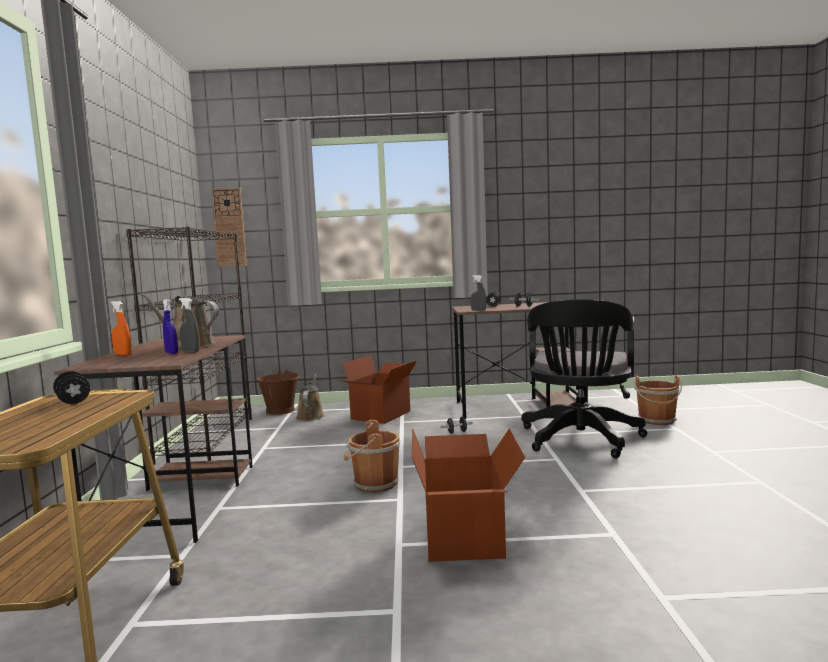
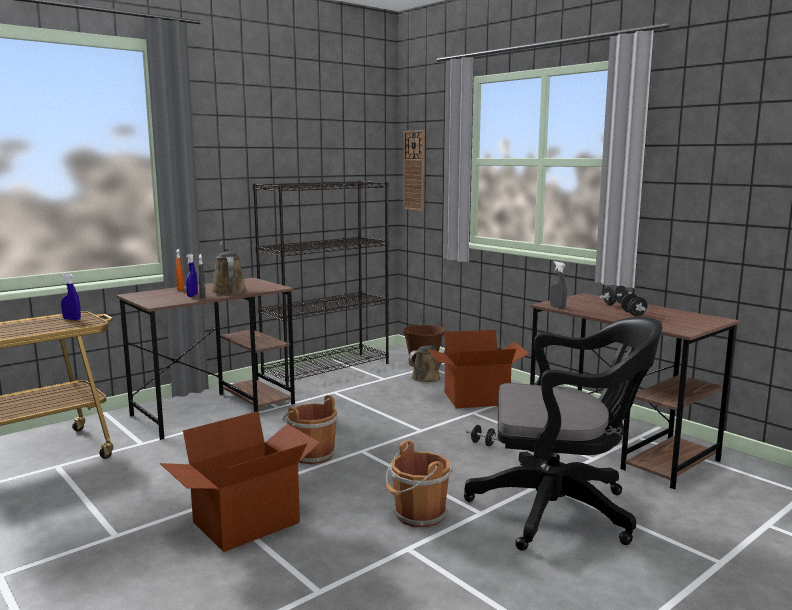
camera: 50 degrees right, 5 degrees up
(73, 401) = (72, 319): black dumbbell -> blue spray bottle
(580, 440) = (561, 511): black office chair -> black office chair turned 150 degrees counterclockwise
(657, 421) = (730, 542): brown bucket -> brown bucket (418, 515)

